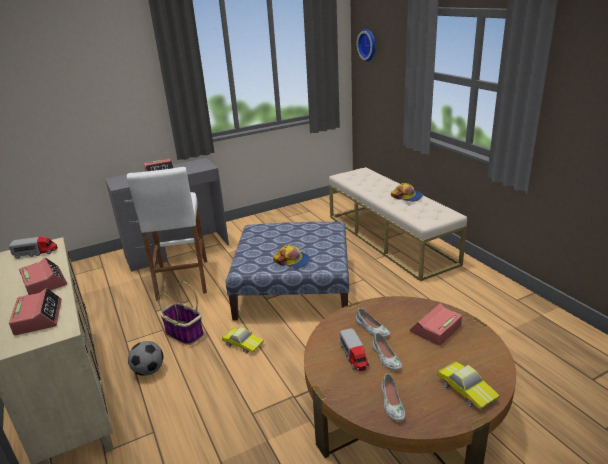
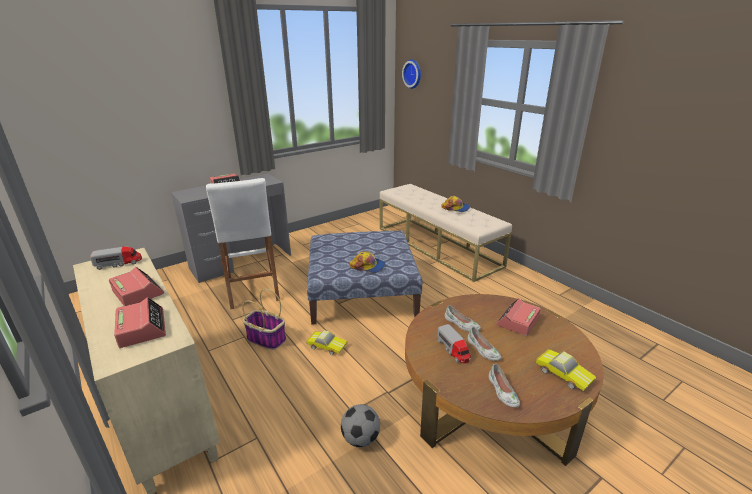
camera: 10 degrees left, 0 degrees up
(148, 371) = (238, 377): football -> football (360, 439)

